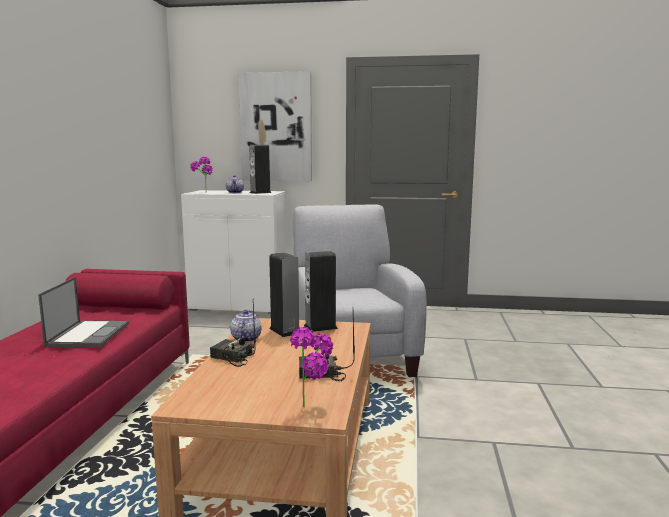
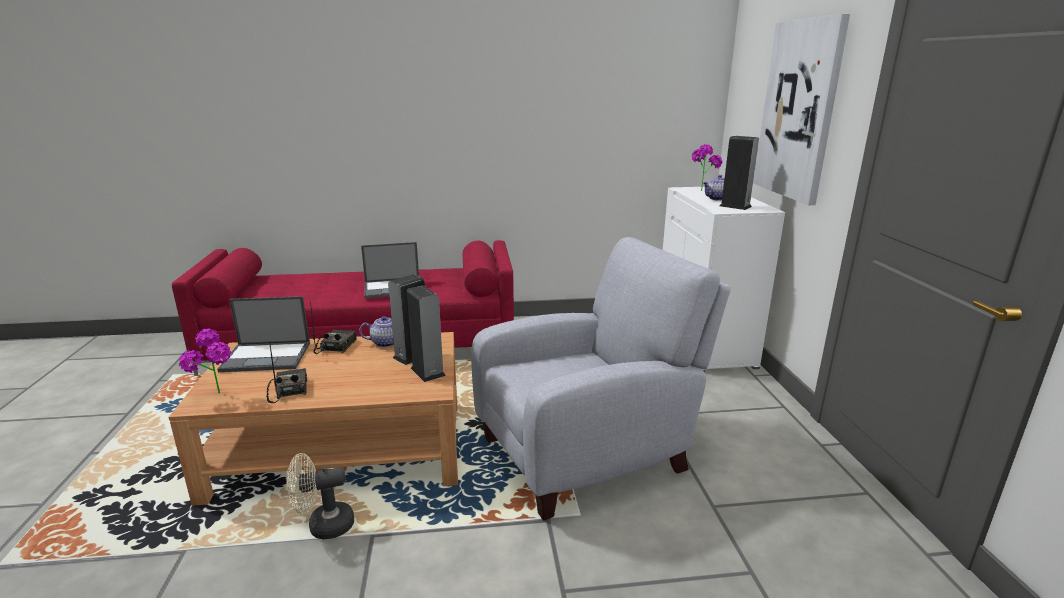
camera: 75 degrees right, 10 degrees up
(227, 388) = (267, 357): none -> laptop
(401, 459) = (323, 526): none -> beige fan

